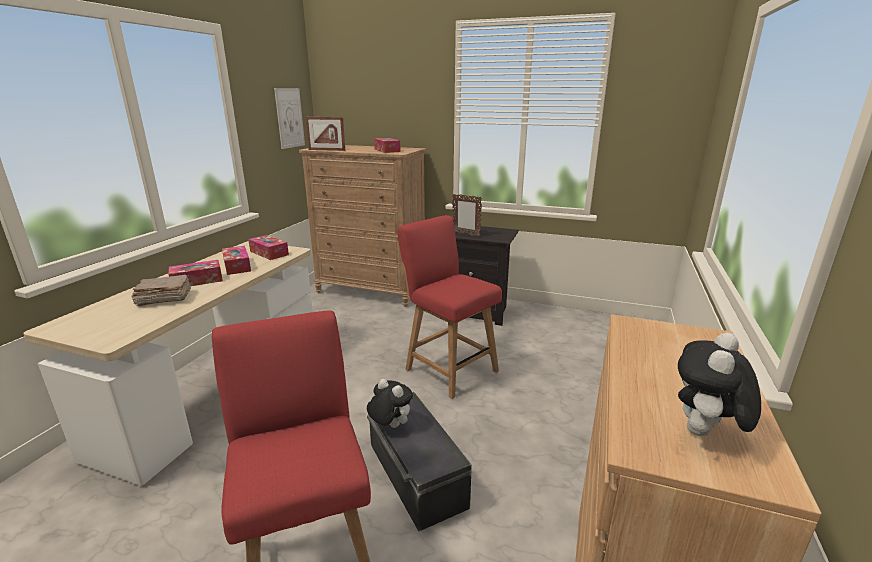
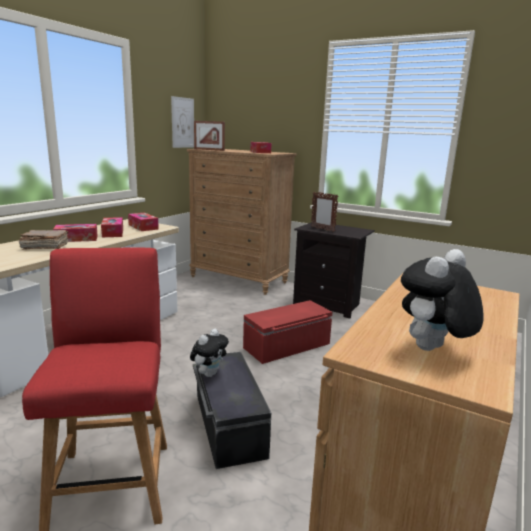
camera: 10 degrees right, 5 degrees down
(390, 426) = (209, 373): plush toy -> plush toy turned 75 degrees clockwise
(448, 368) = (287, 346): red chair -> red storage box

